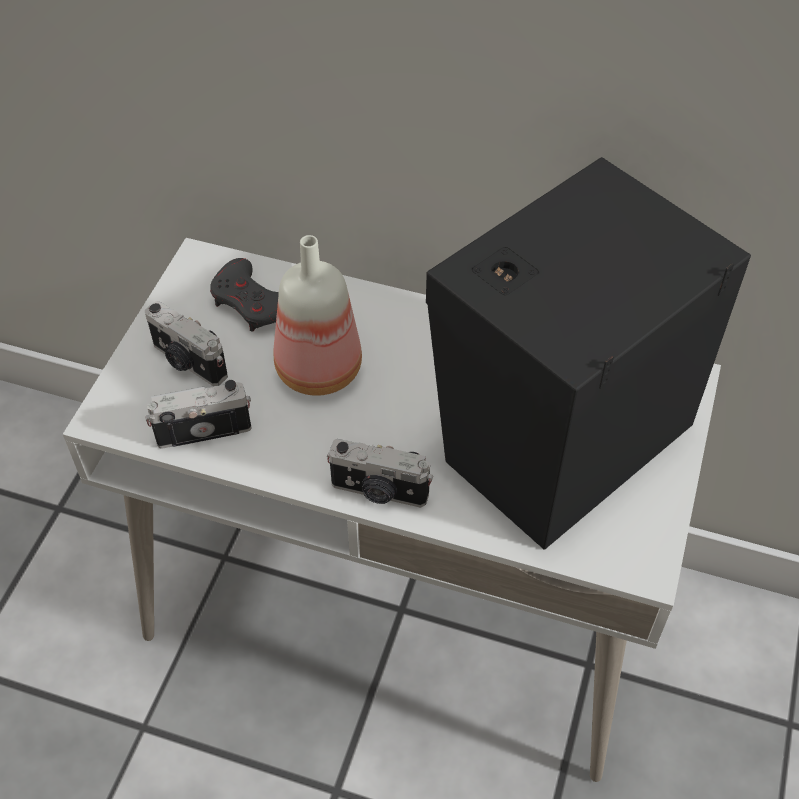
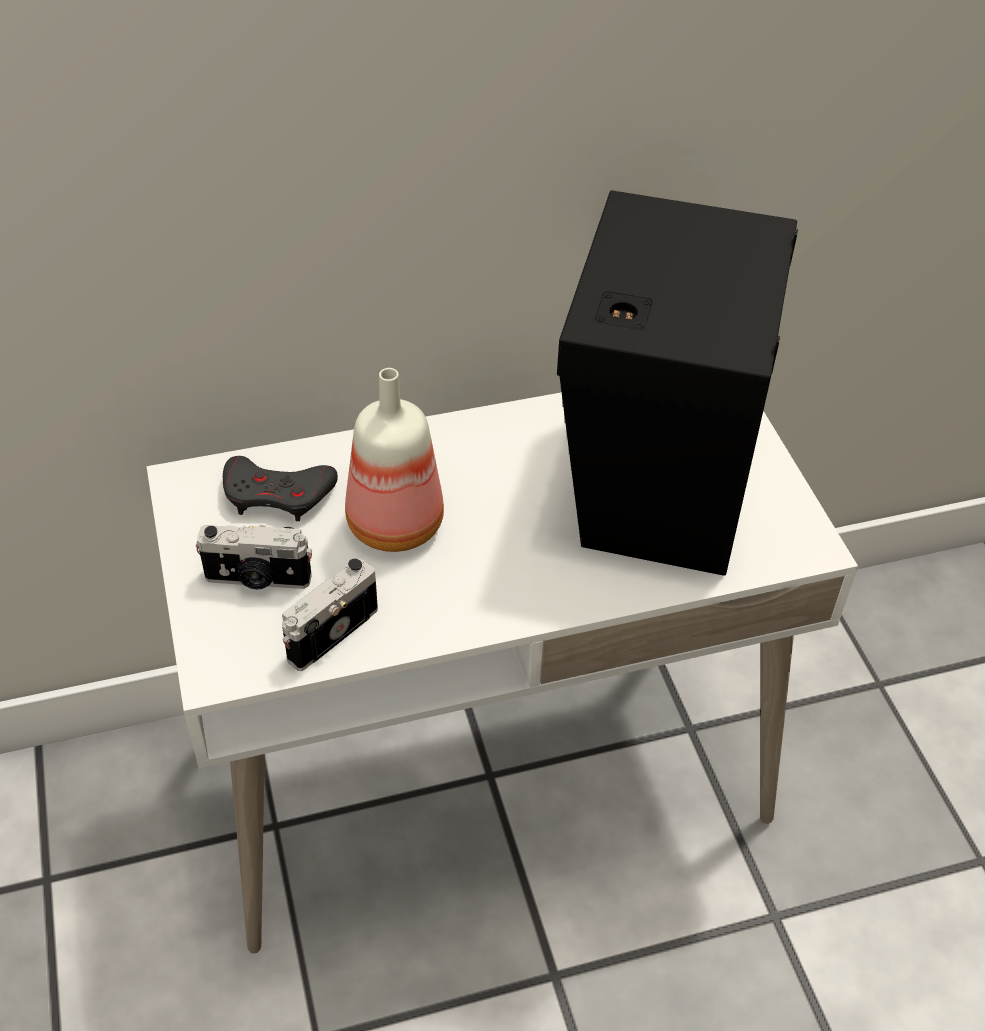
camera: 35 degrees left, 5 degrees down
(379, 492) = (546, 601): camera -> none

